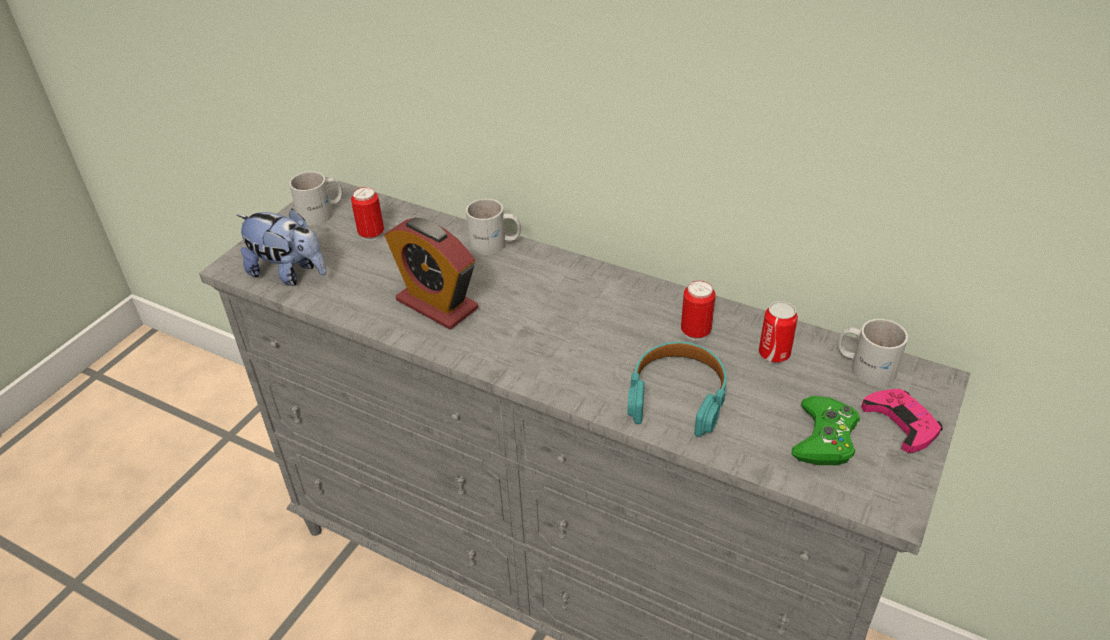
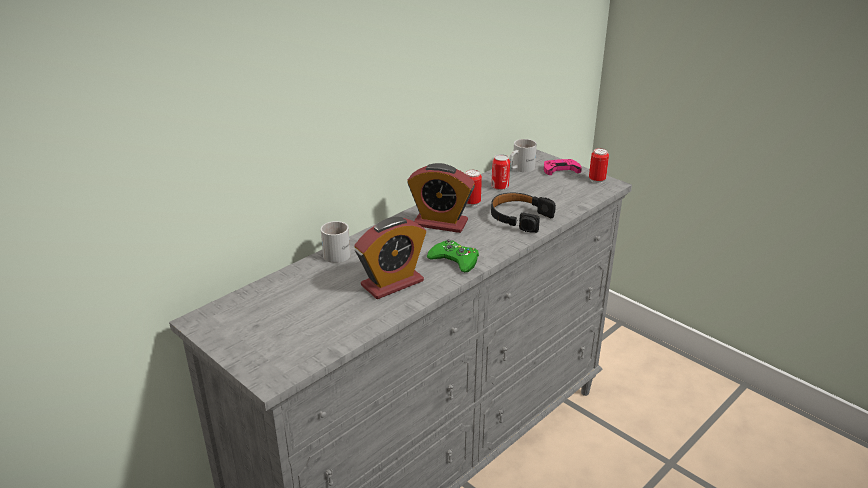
camera: 75 degrees left, 10 degrees down
(289, 273) = (305, 348): plush toy -> none
(322, 213) = (229, 326): white mug -> none
(371, 234) = (283, 303): can -> can (597, 180)
(614, 313) = (440, 223): none -> alarm clock
(677, 395) = (519, 217): turquoise headphones -> black headphones
(824, 438) = (564, 188): green game controller -> green game controller (454, 260)

